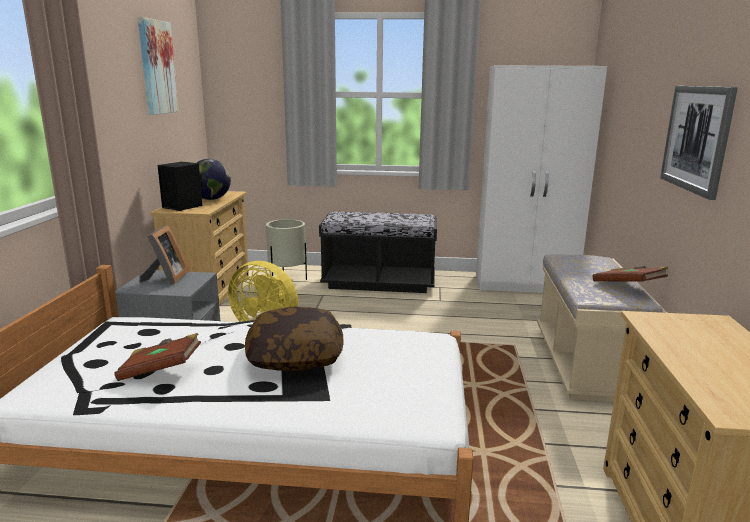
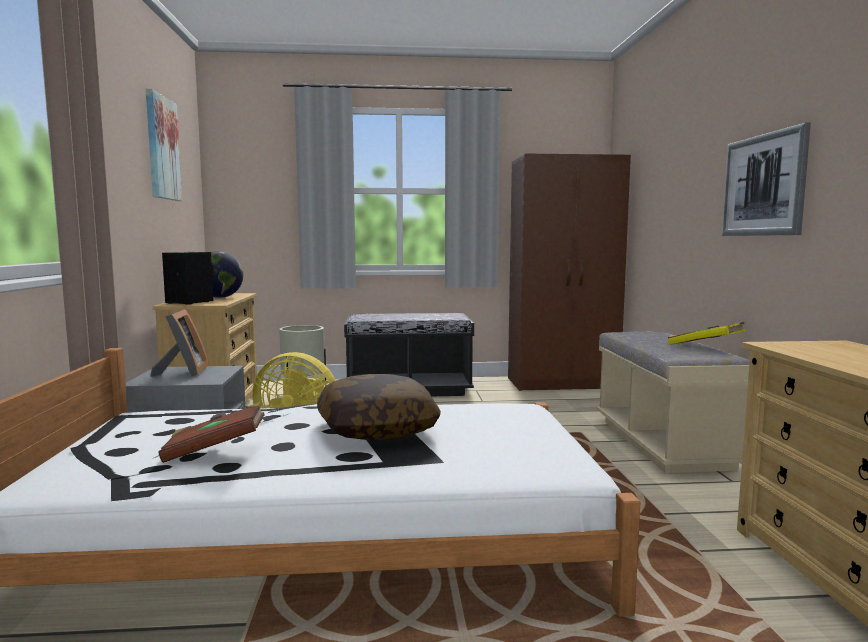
camera: 10 degrees left, 10 degrees down
(525, 284) = (563, 383): white wardrobe -> brown wardrobe
(628, 287) = (705, 347): brown book -> yellow book

